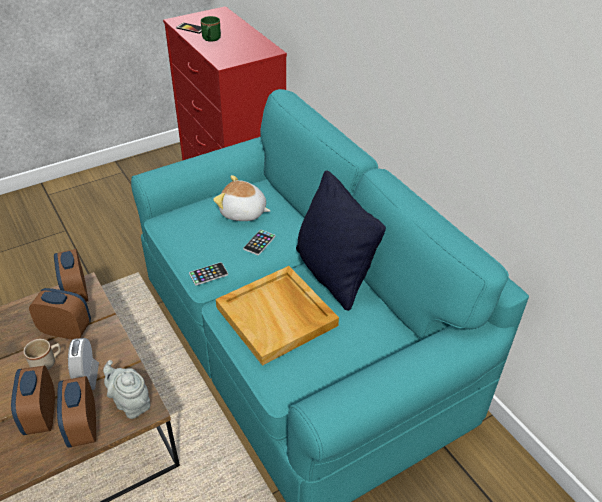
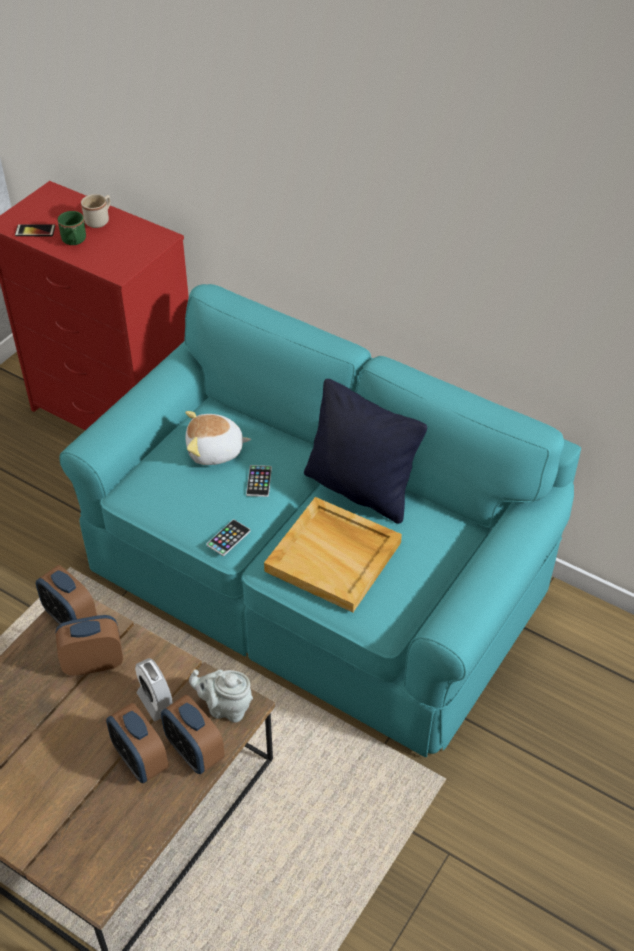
camera: 25 degrees left, 5 degrees up
(47, 363) = (100, 705): beige mug -> beige mug (100, 220)

